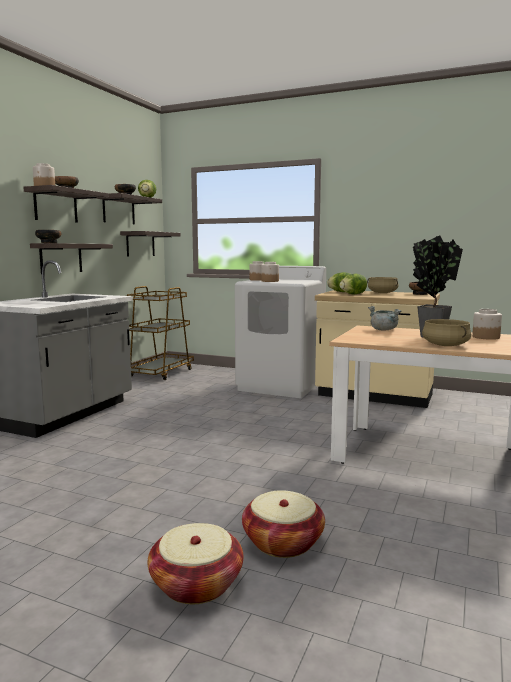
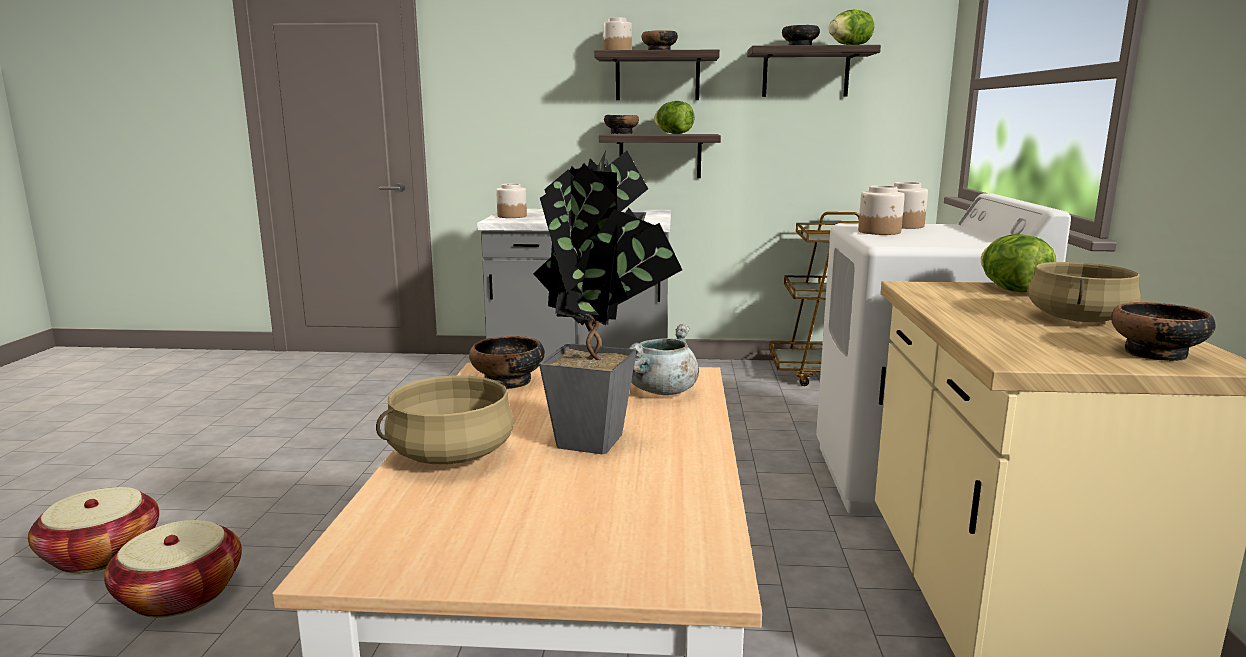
camera: 70 degrees right, 5 degrees up
(140, 244) = (862, 133): shelf -> none
(353, 294) = (963, 300): lettuce -> lettuce (673, 134)
(363, 339) = (508, 382): none -> bowl
(485, 337) = (632, 508): jar -> jar (512, 216)

